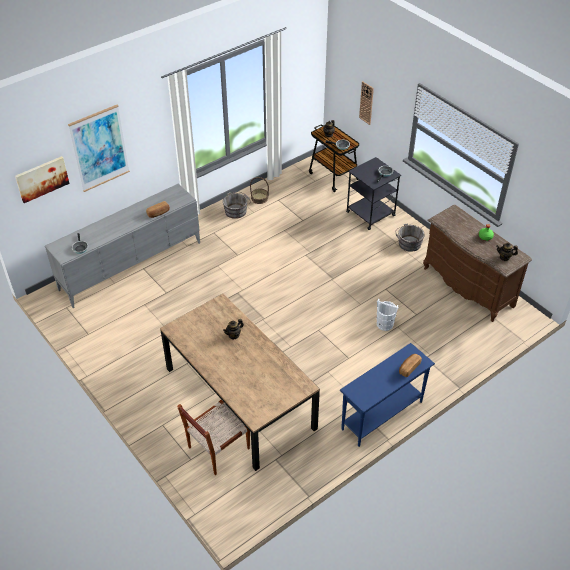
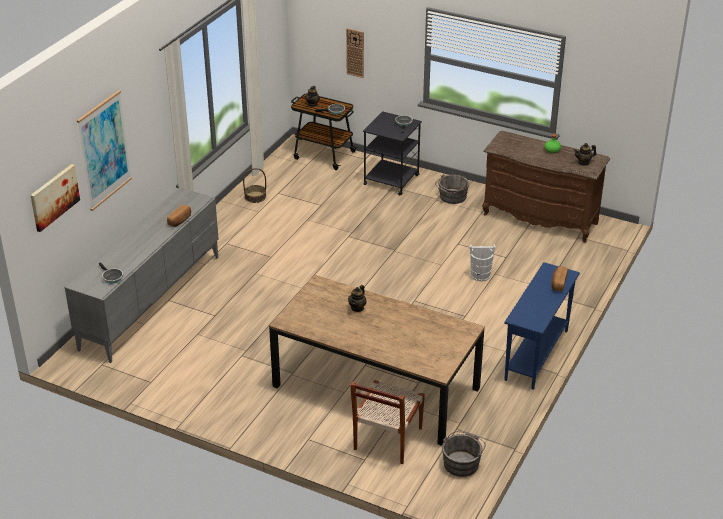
camera: 25 degrees left, 10 degrees down
(237, 211) = (238, 215): grey bucket -> grey bucket (462, 462)

